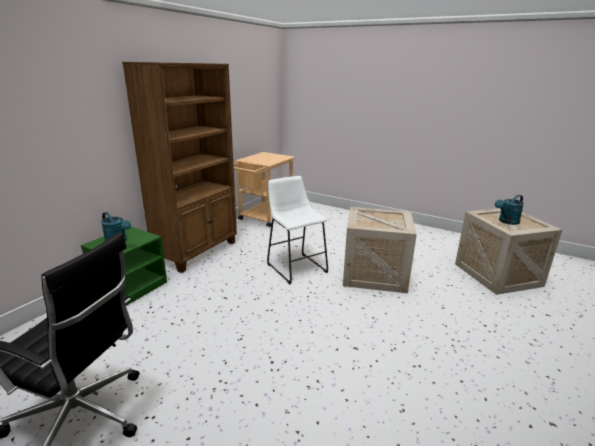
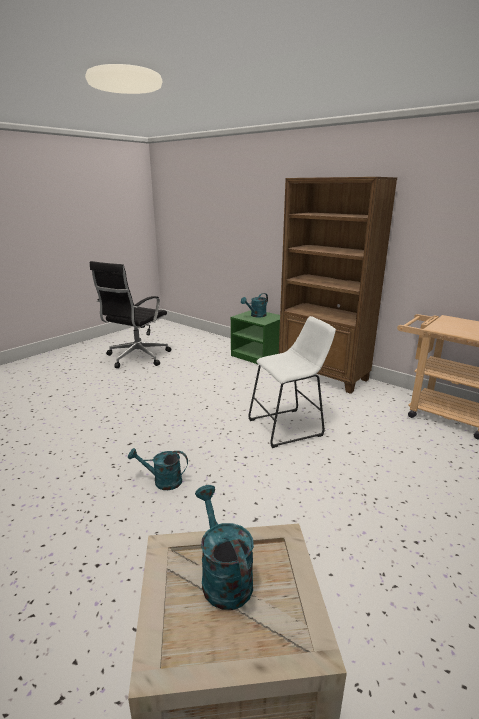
camera: 100 degrees right, 0 degrees up
(375, 274) = (262, 489): crate -> none
(395, 315) = (162, 481): none -> turquoise watering can

